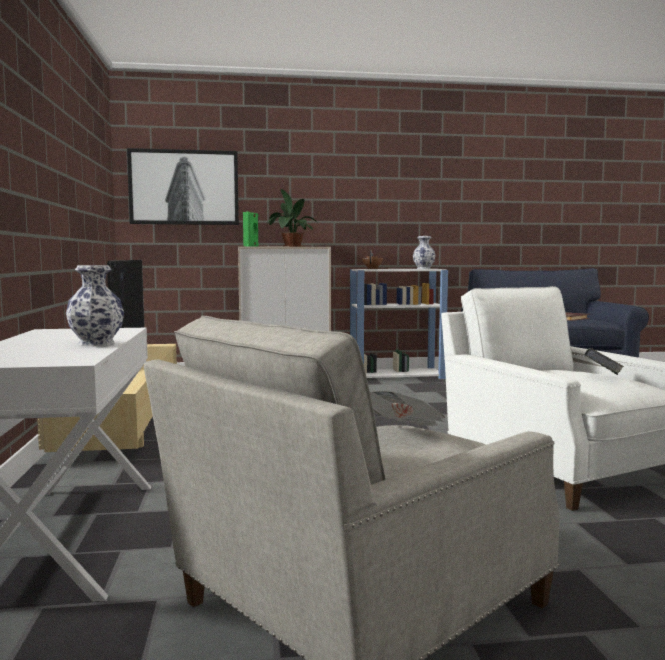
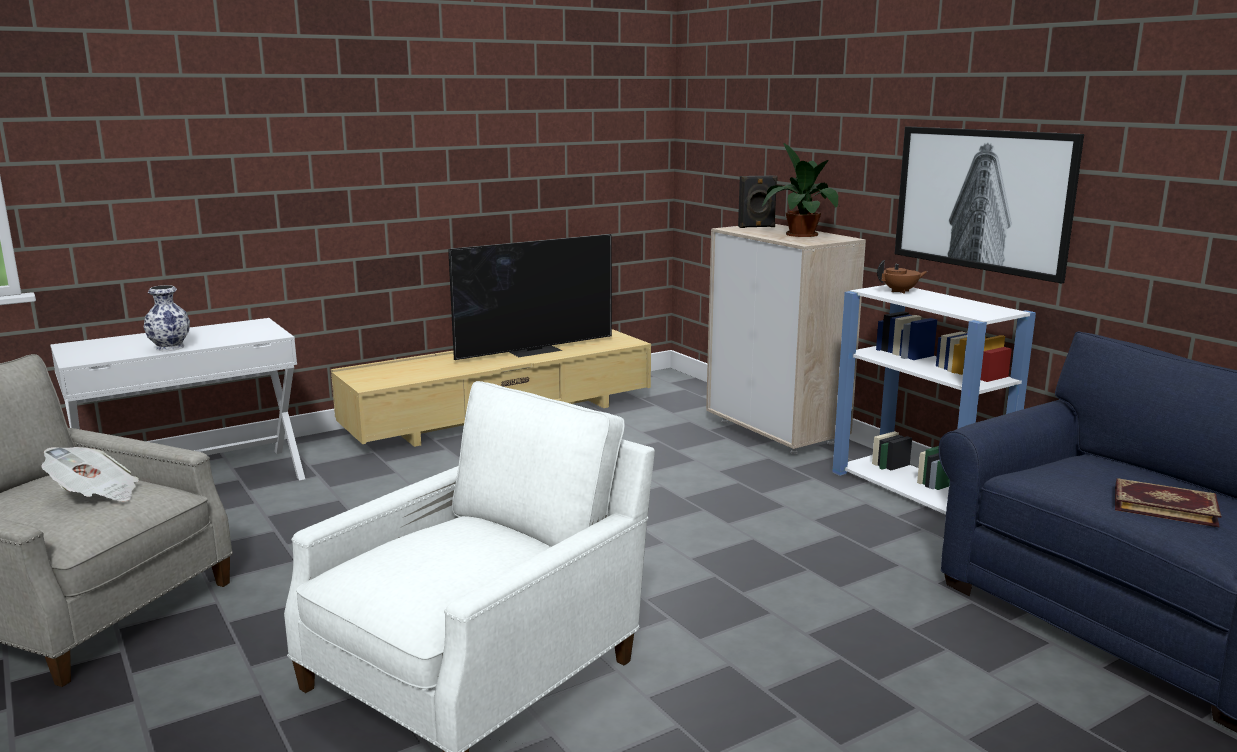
camera: 65 degrees right, 10 degrees up
(184, 187) = (729, 129): picture -> picture (983, 199)
(251, 246) = (756, 227): green speaker -> black speaker
(423, 268) = (969, 310): vase -> none
(603, 377) = (430, 567): book -> none

